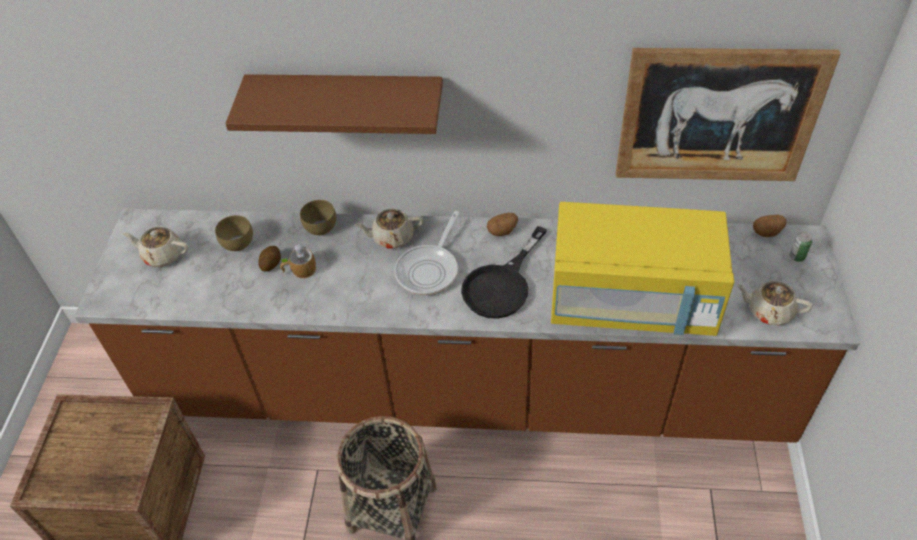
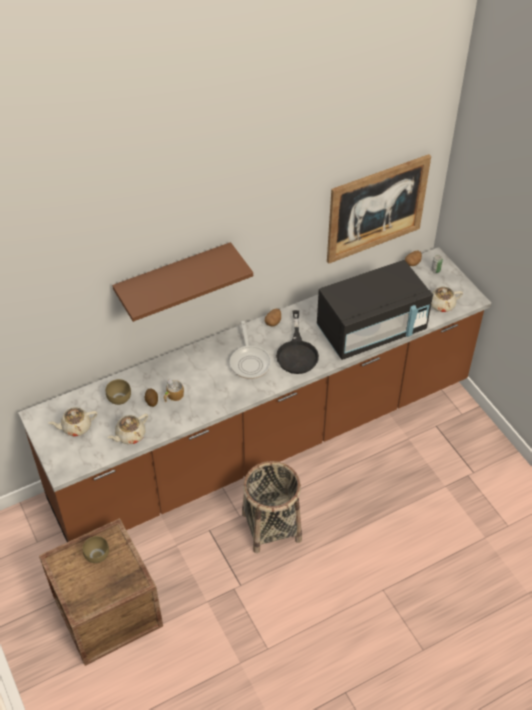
camera: 35 degrees left, 0 degrees up
(322, 229) = (164, 367): brown bowl -> brown bowl (98, 555)
(392, 237) = (212, 353): beige teapot -> beige teapot (130, 435)
(632, 301) = (371, 330): yellow microwave -> black microwave

